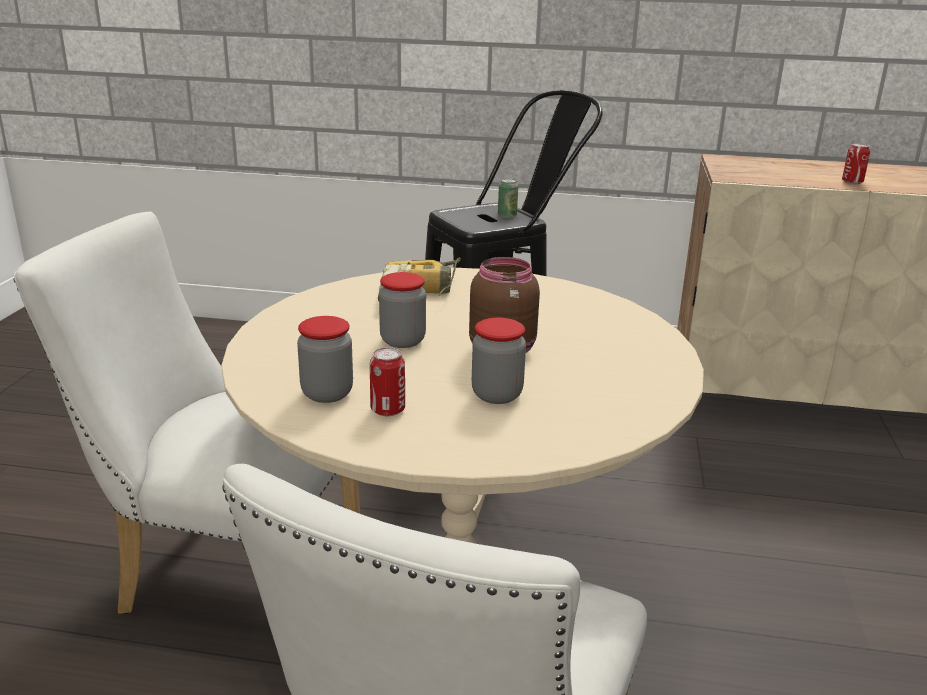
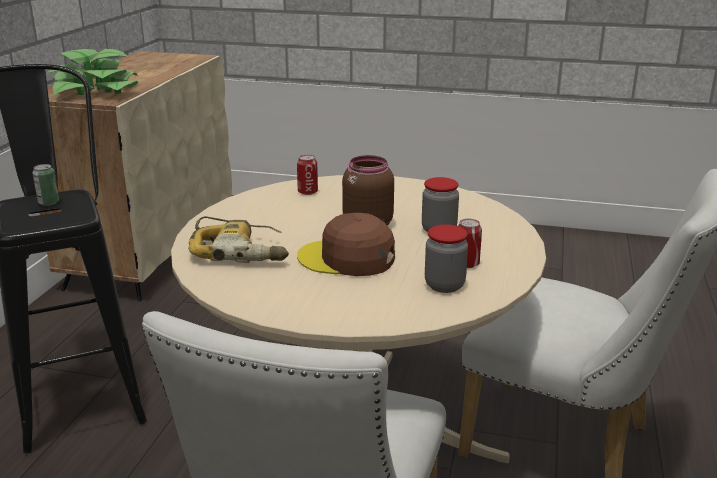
camera: 85 degrees left, 0 degrees up
(402, 341) = (347, 258): jar -> brown cap
(764, 170) = (96, 90): none -> potted plant
(852, 182) = (149, 77): can -> can (307, 192)

